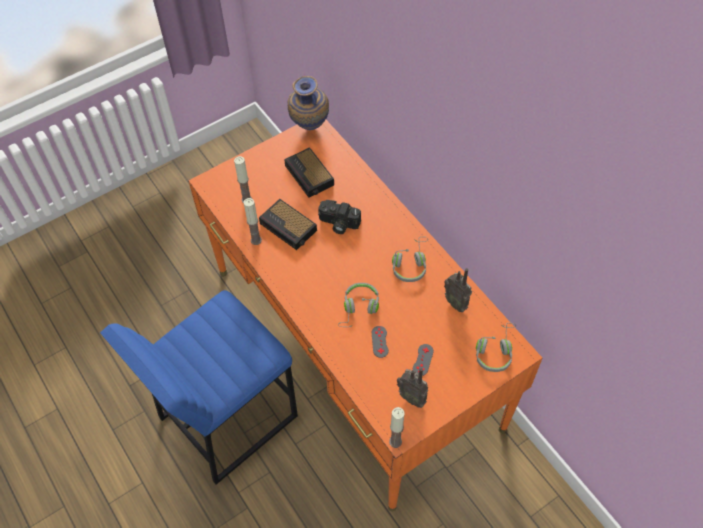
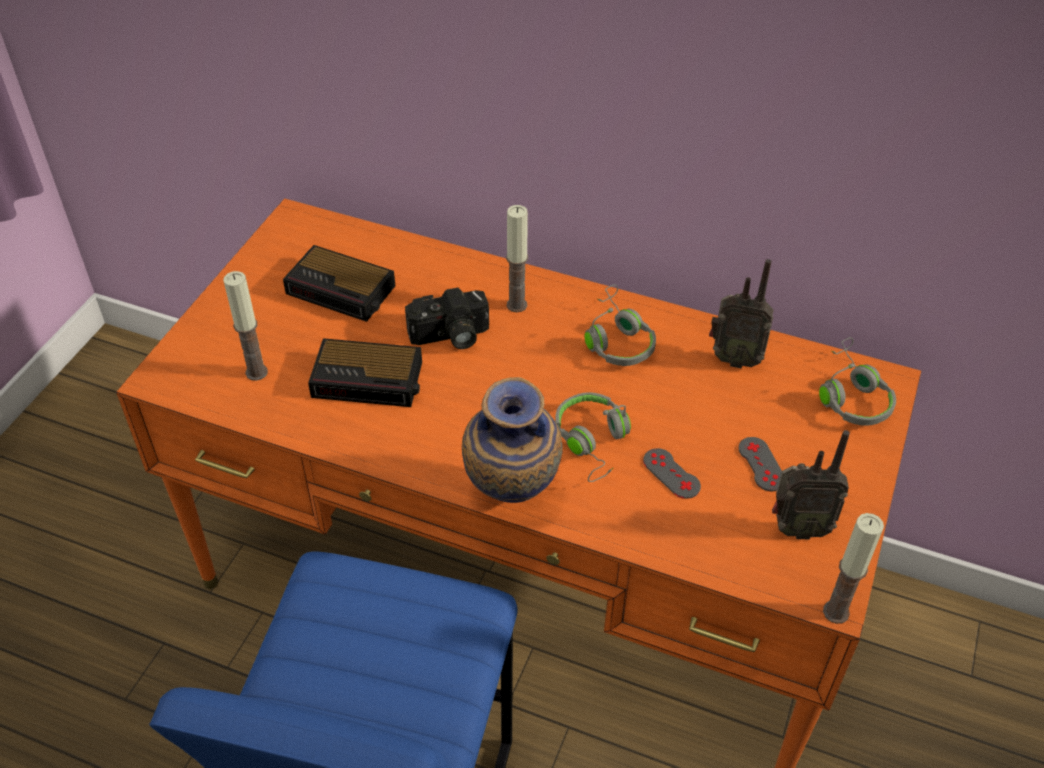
camera: 35 degrees left, 10 degrees down
(256, 240) = (325, 426): candle -> candle (516, 305)
(309, 128) = (285, 226): vase -> vase (510, 498)

